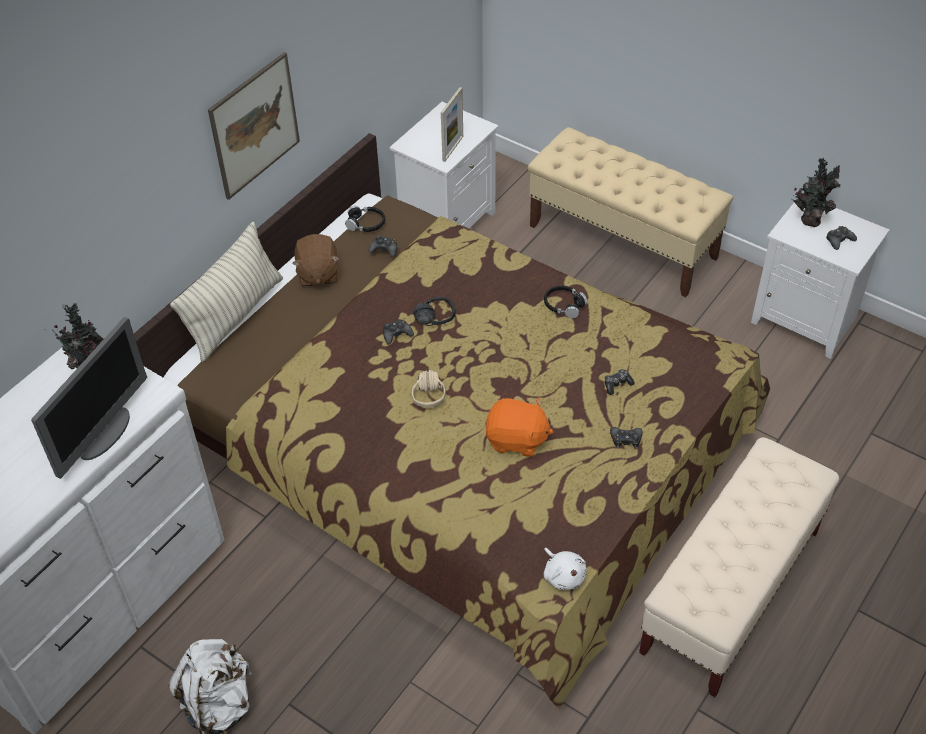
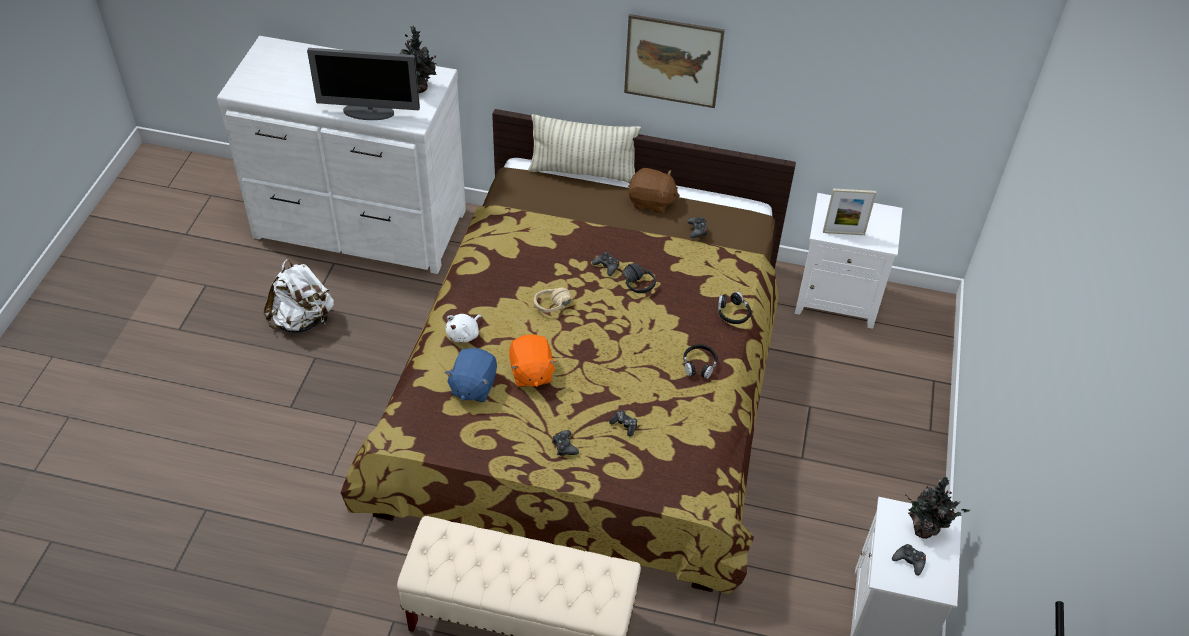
camera: 65 degrees right, 0 degrees up
(317, 274) = (651, 202): brown plush toy -> brown plush toy turned 135 degrees counterclockwise
(366, 224) = (724, 212): black headphones -> black headphones (732, 313)
(513, 496) = (473, 386): none -> blue plush toy
(563, 575) = (409, 439): white plush toy -> white plush toy (464, 334)
(623, 241) = (899, 436): beige bench -> none

